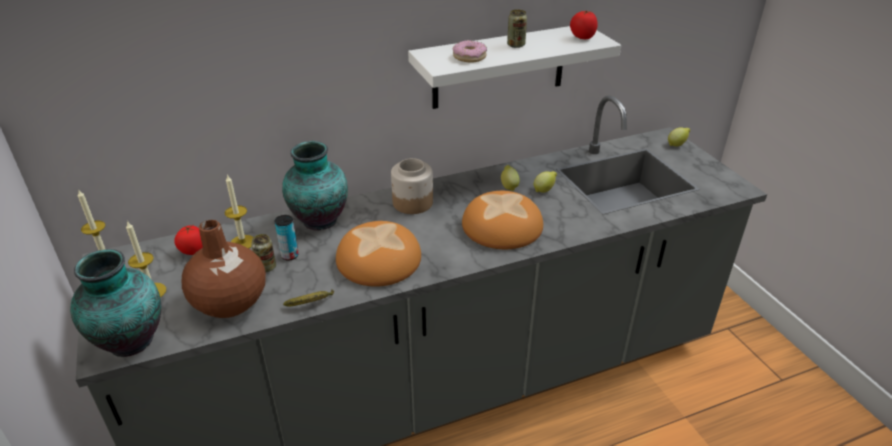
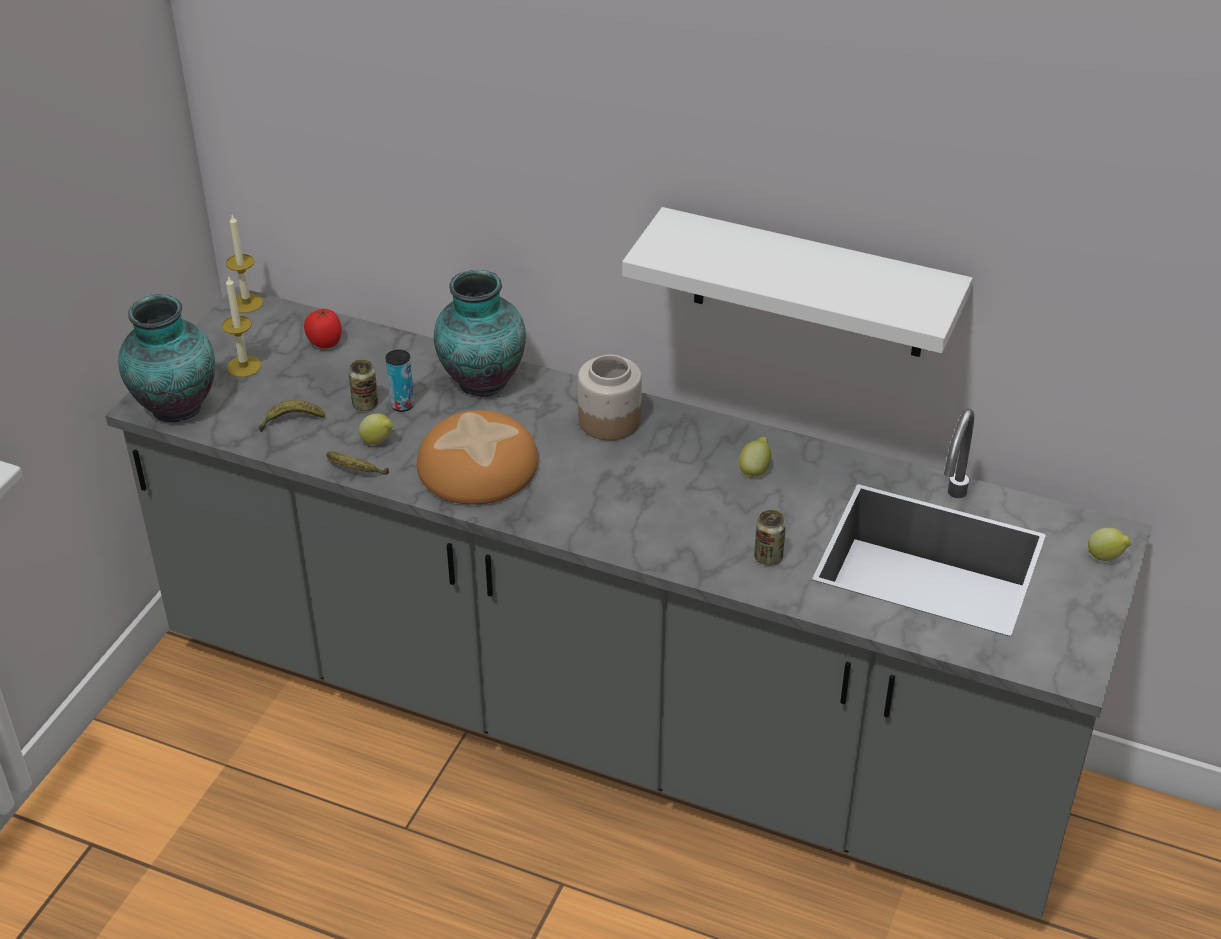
camera: 45 degrees right, 5 degrees up
(229, 302) = (291, 421): brown vase -> banana
(242, 242) = (379, 361): candle -> none
(469, 57) = (711, 255): donut -> none
(501, 227) = (662, 514): bread -> none
(516, 45) = (801, 265): can -> can (768, 557)
(544, 190) = (791, 503): lemon -> lemon (378, 442)
(582, 38) = (911, 299): tomato -> none

